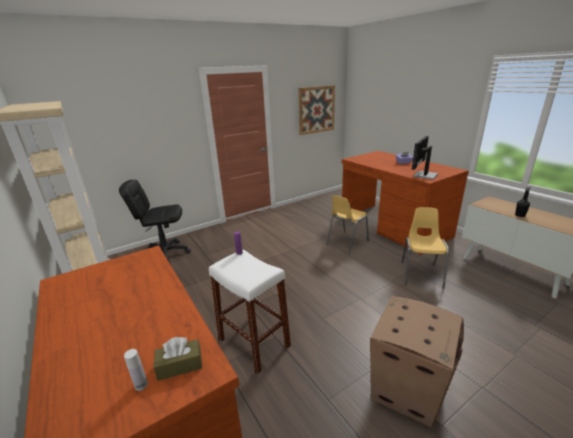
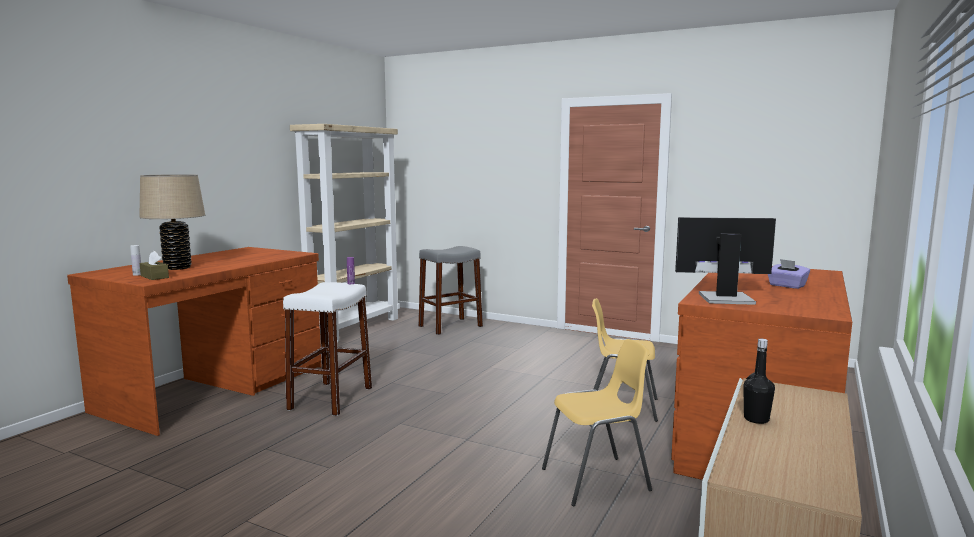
camera: 60 degrees right, 15 degrees down
(129, 343) = (177, 268): none -> beige table lamp
(165, 254) = (450, 326): black office chair -> grey stool
(316, 110) = (781, 176): picture -> none
(407, 389) = (299, 492): cardboard box -> none

